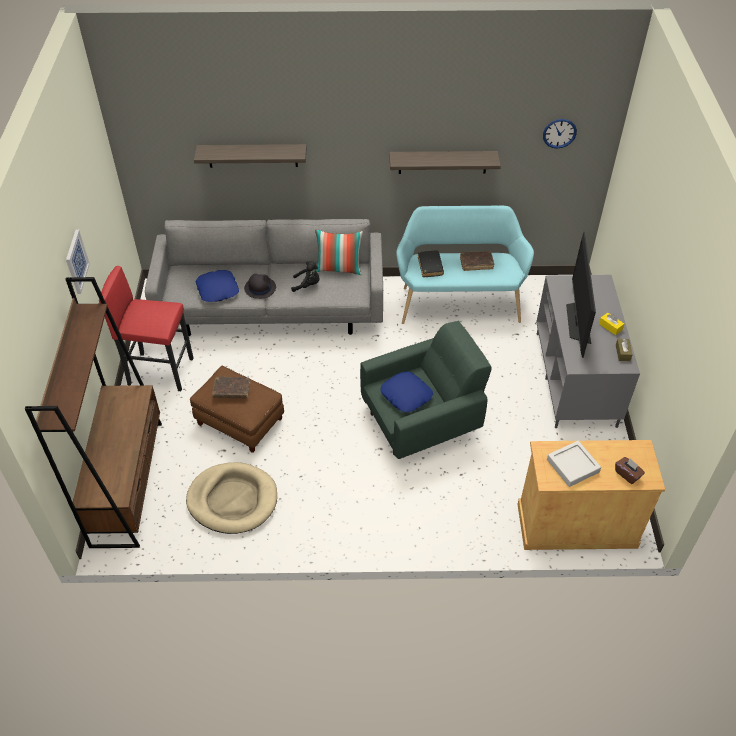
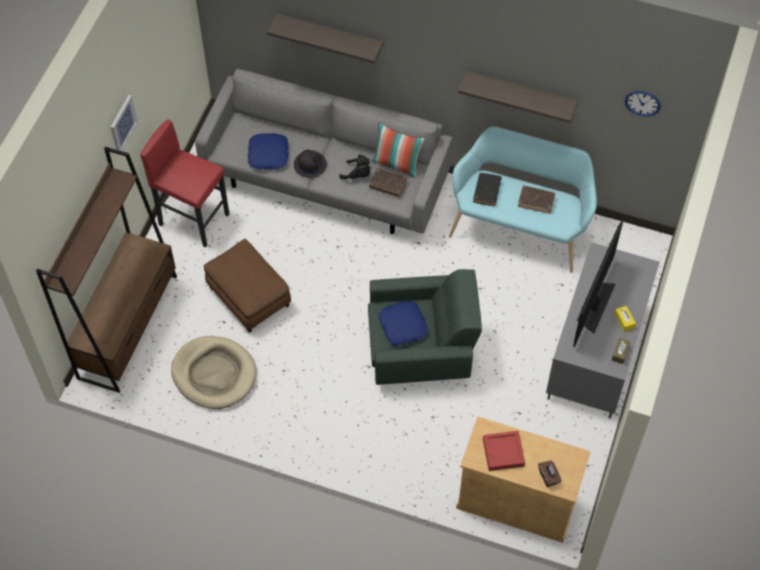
camera: 20 degrees right, 10 degrees up
(231, 390) = (243, 270): brown book -> brown book (388, 185)
(572, 466) = (503, 452): grey tray -> red tray

